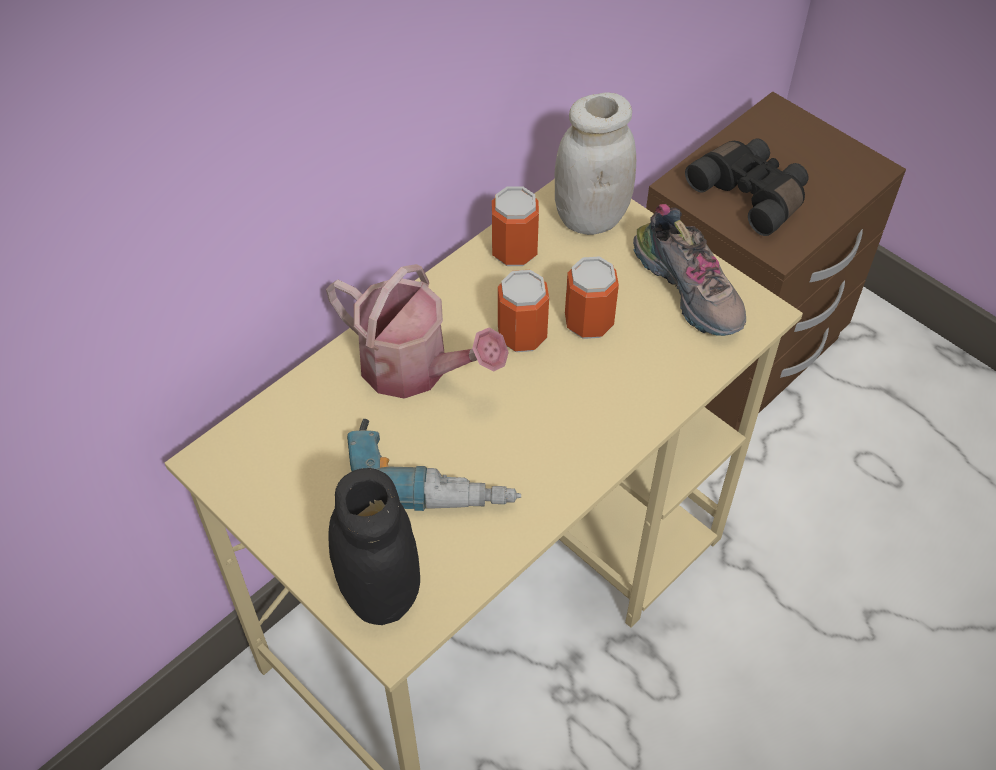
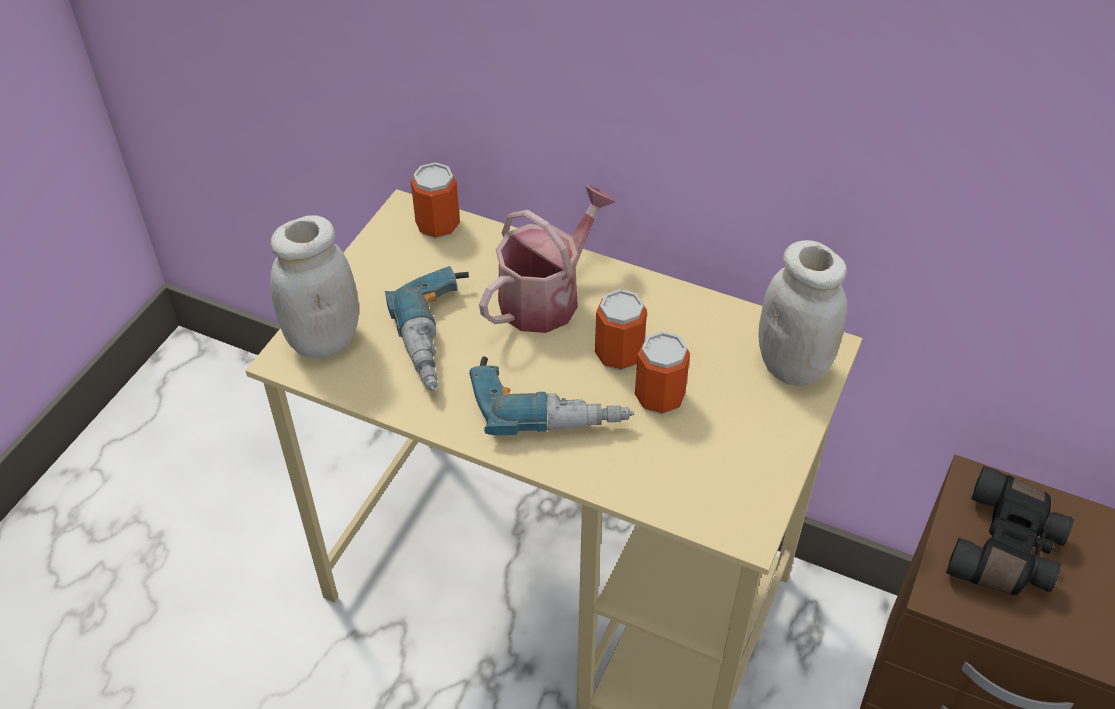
camera: 70 degrees right, 5 degrees down
(381, 592) = (324, 340): black jar -> white jar
(415, 369) = (547, 296): watering can -> watering can turned 150 degrees counterclockwise
(514, 251) = (715, 322): can -> can (438, 225)
(563, 408) = (550, 404): none -> power drill
(691, 289) = (745, 466): shoe -> none

